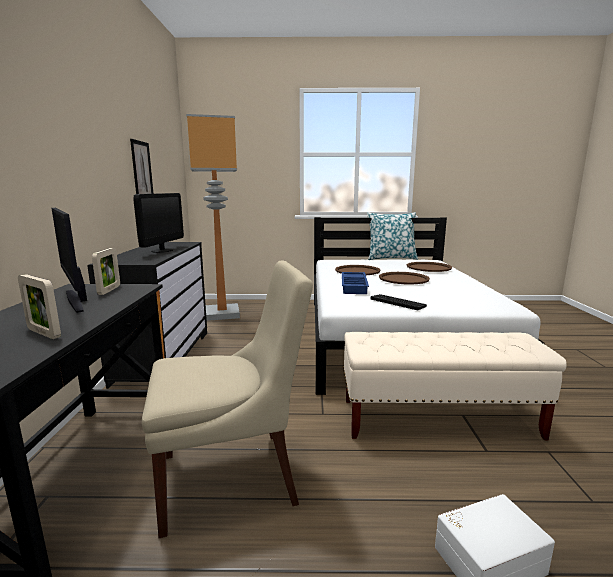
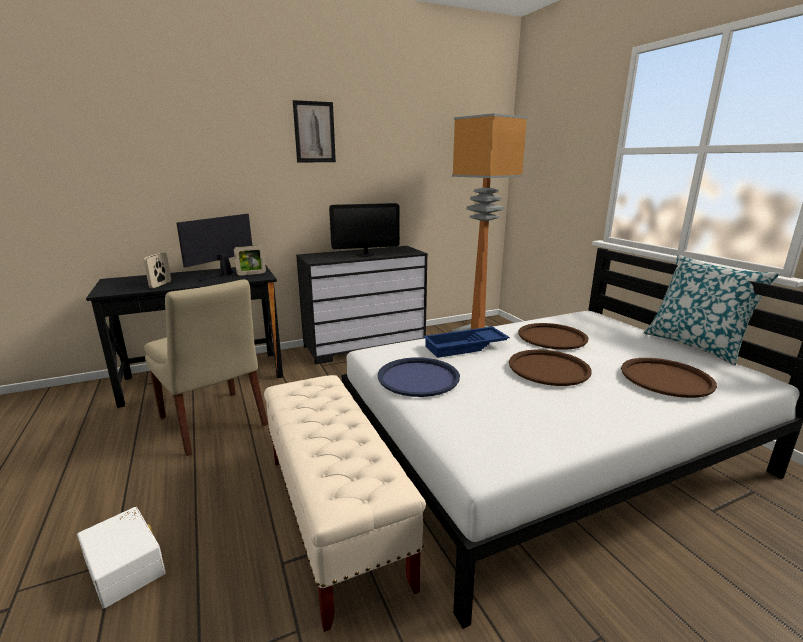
camera: 65 degrees right, 5 degrees up
(142, 170) = (401, 178): picture -> picture (314, 132)
(398, 302) = (418, 378): keyboard -> blue tray

